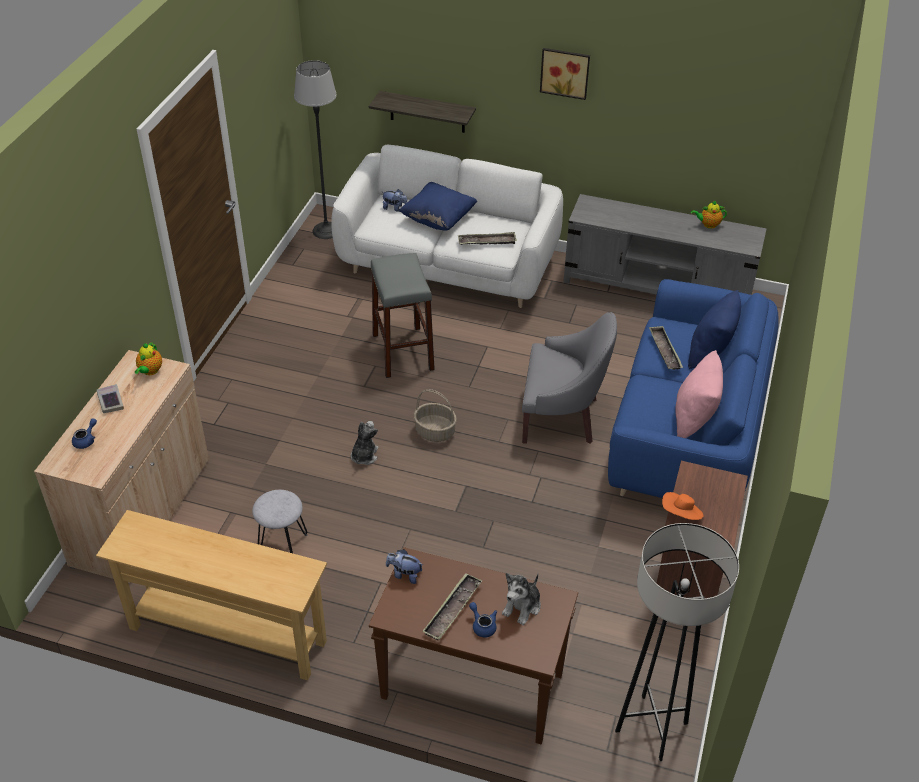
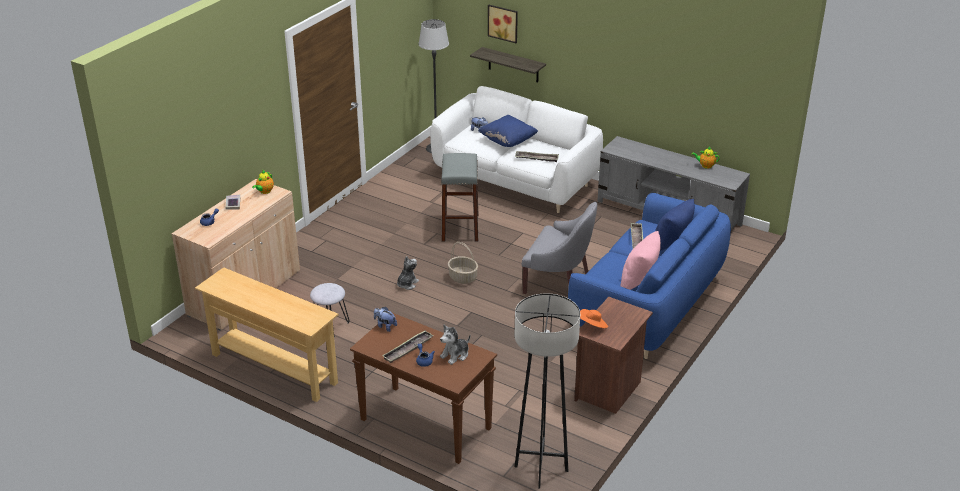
camera: 15 degrees right, 10 degrees down
(565, 72) = (606, 40): picture -> picture (503, 23)

